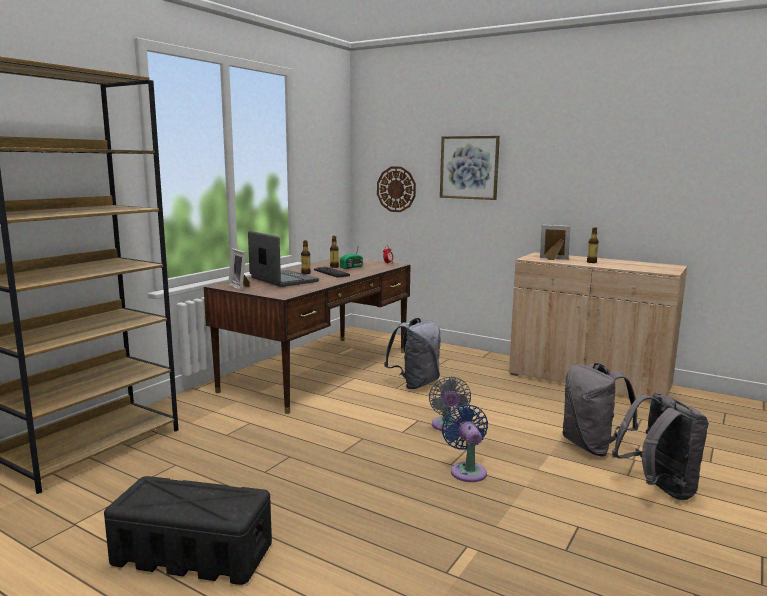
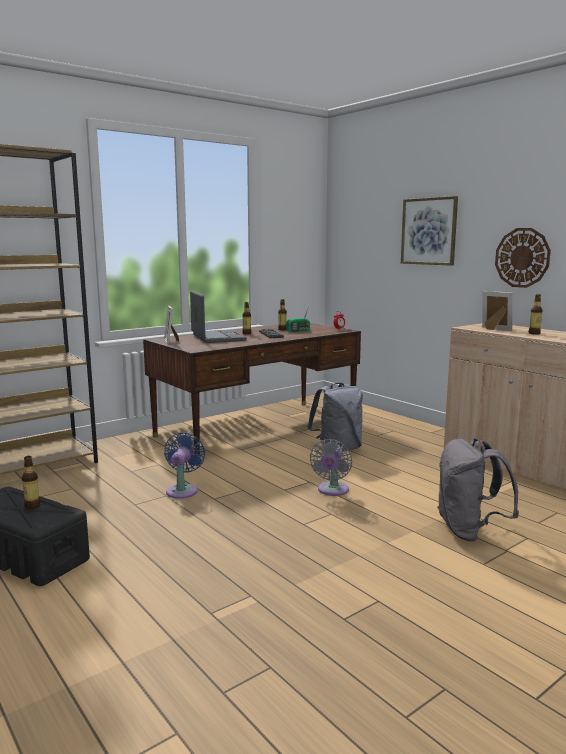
camera: 20 degrees right, 0 degrees up
(202, 495) = (32, 506): none -> bottle
(396, 189) = (363, 255): wall clock -> wall clock (522, 257)
(467, 470) = (314, 532): blue fan -> blue fan (183, 490)
(658, 489) = (505, 583): grey backpack -> none

